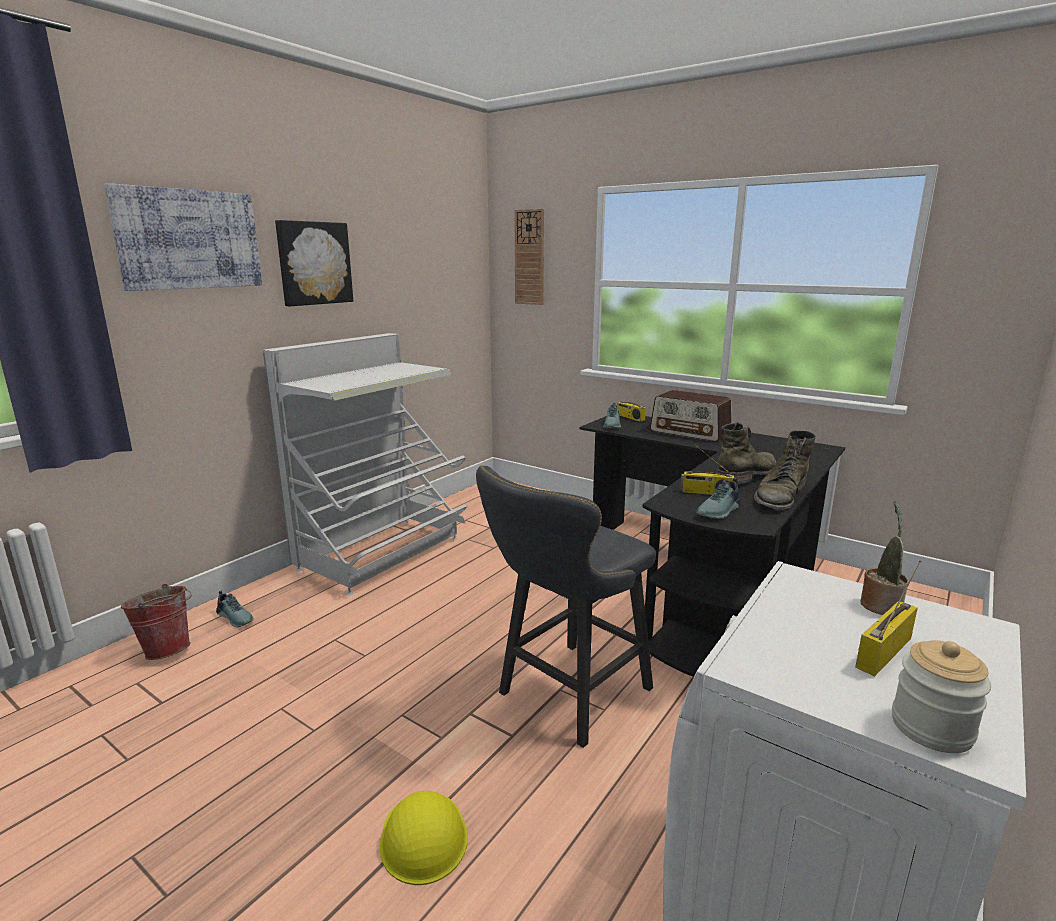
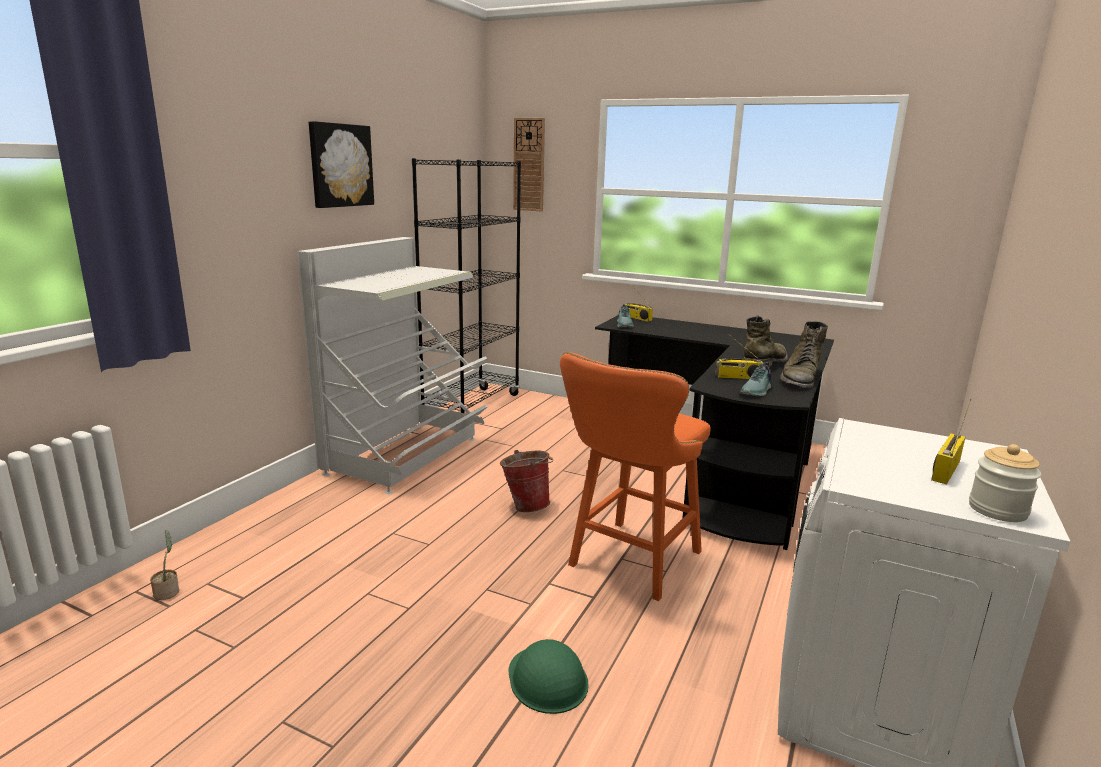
camera: 10 degrees left, 0 degrees up
(167, 648) = (223, 551): bucket -> bucket (526, 505)
(189, 239) = (235, 138): picture -> none
(236, 617) = (282, 520): shoe -> none
(423, 837) = (547, 679): yellow hard hat -> green hard hat
(468, 502) = (472, 407): none -> black bookcase
(564, 699) = (628, 566): grey stool -> orange stool
(690, 432) = (697, 330): radio -> none
(880, 604) = (928, 442): potted plant -> potted plant (168, 592)

